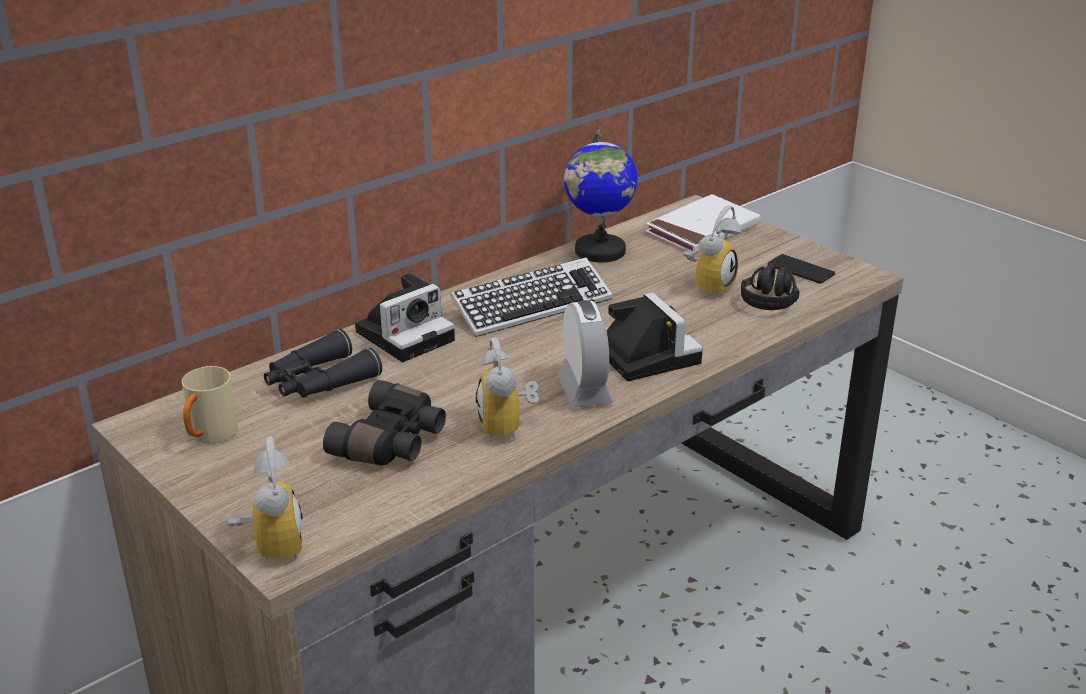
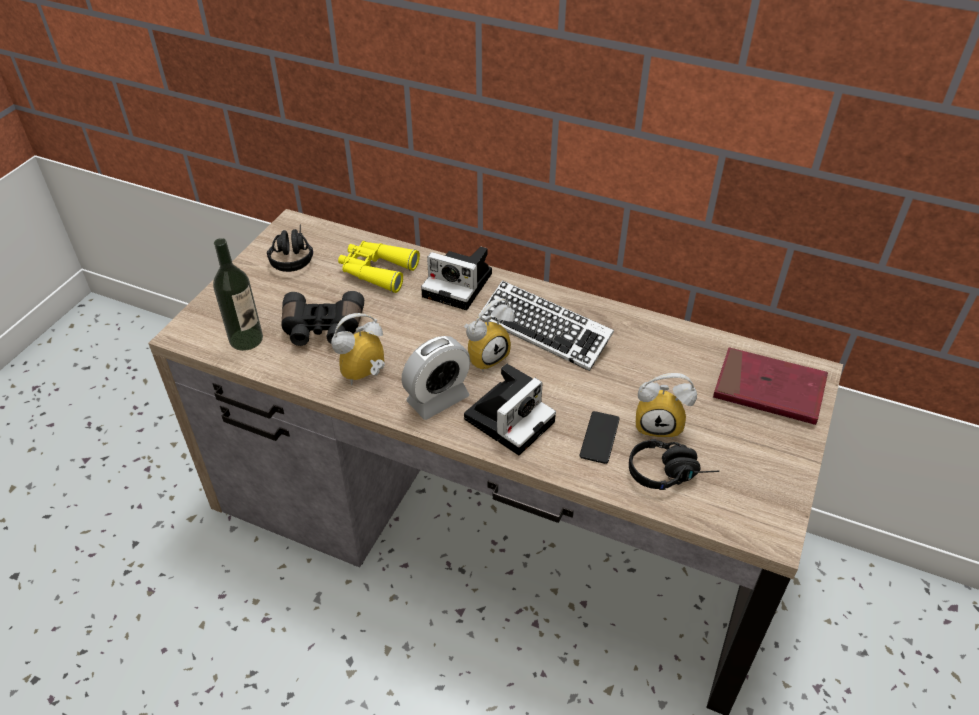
camera: 65 degrees right, 15 degrees up
(209, 437) = (292, 255): beige mug -> black headphones
(269, 546) = (195, 322): alarm clock -> alarm clock (486, 355)
(319, 381) = (376, 271): black binoculars -> yellow binoculars
(352, 506) = (246, 339): none -> bottle
(599, 251) = (667, 338): globe -> none
(702, 230) = (768, 390): white book -> red book
(800, 270) = (744, 481): phone -> phone (599, 438)

